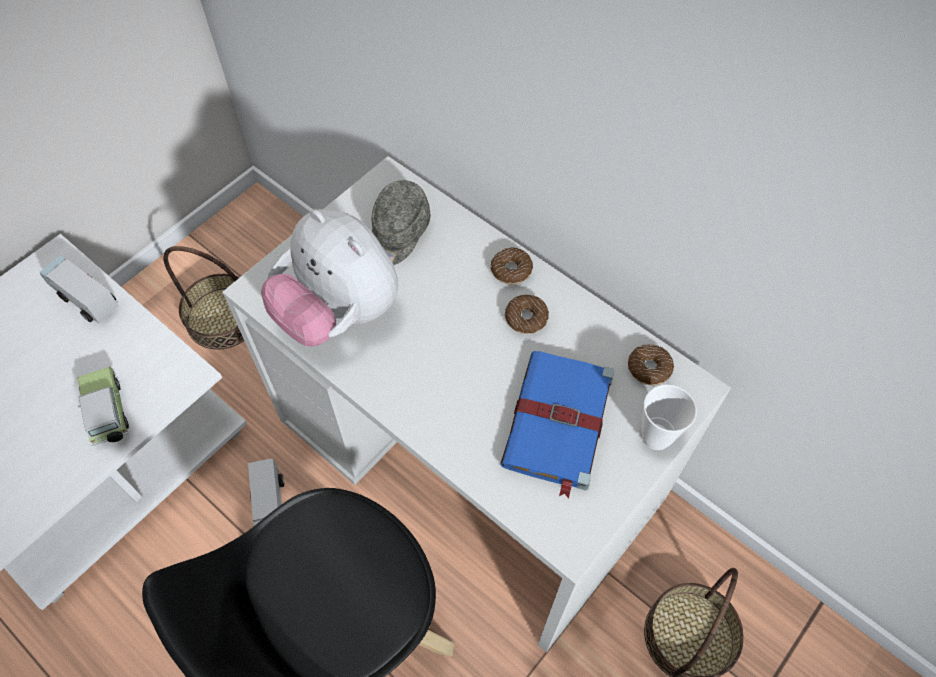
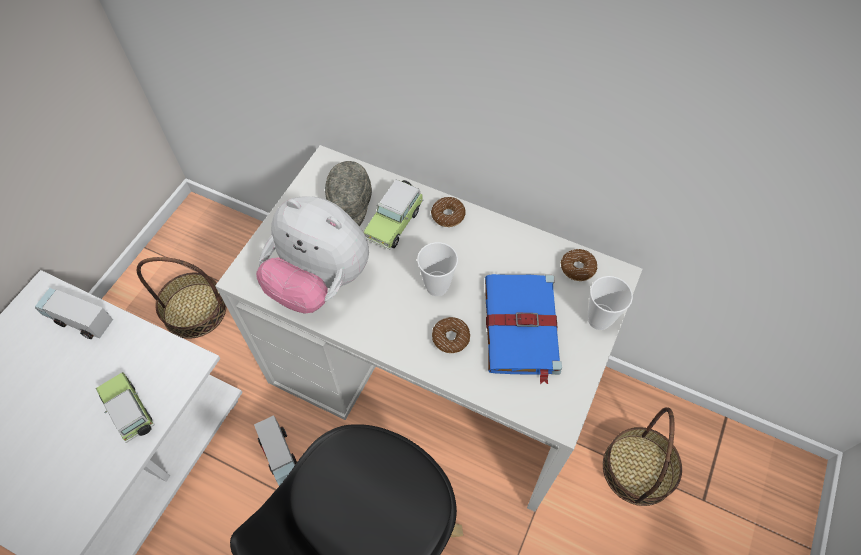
camera: 15 degrees left, 0 degrees up
(446, 264) = (395, 222): none -> toy car
(472, 350) = (437, 286): none -> cup
(526, 318) = (471, 250): donut -> donut (450, 338)

